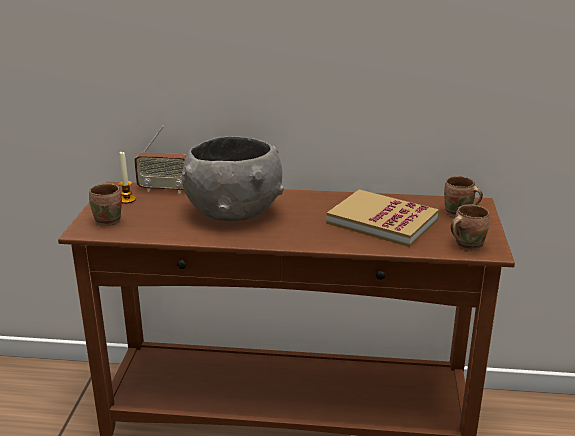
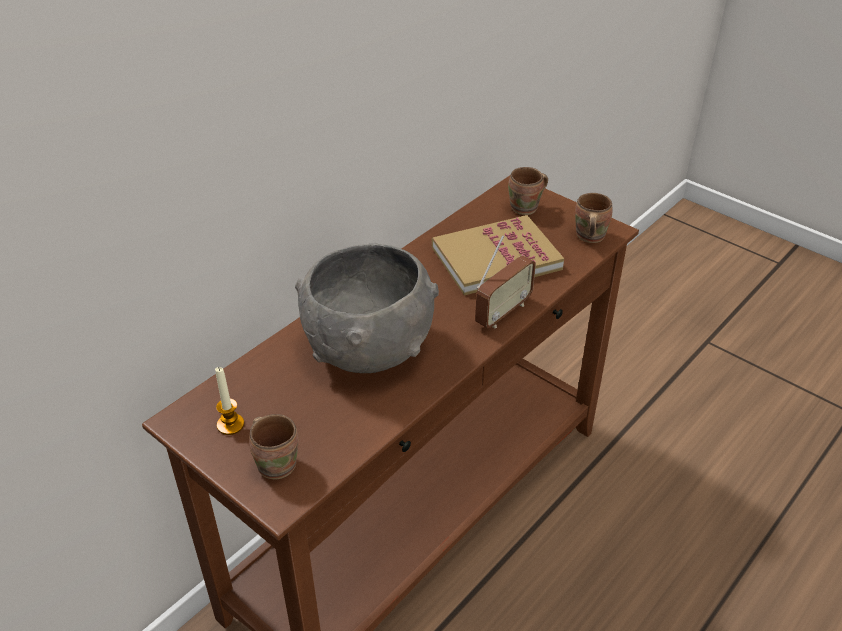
camera: 55 degrees left, 15 degrees up
(165, 190) = (240, 378): radio -> radio (503, 313)

